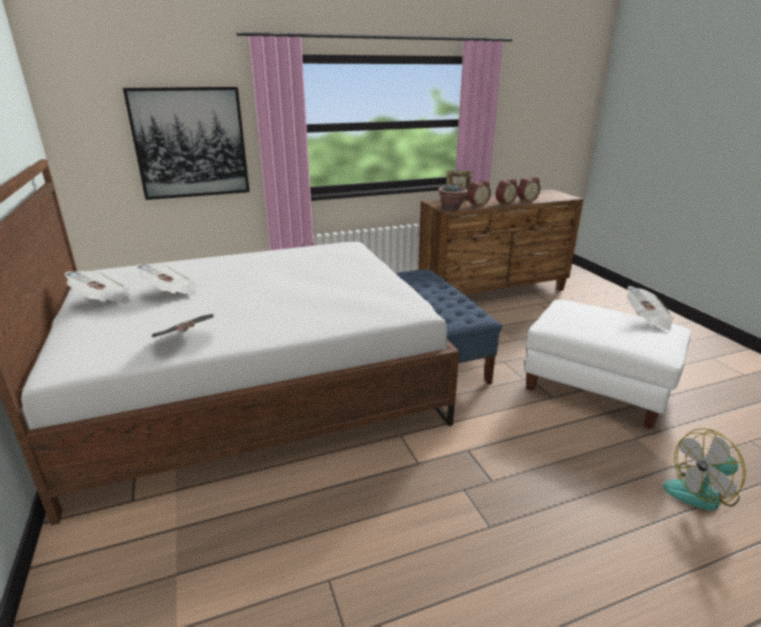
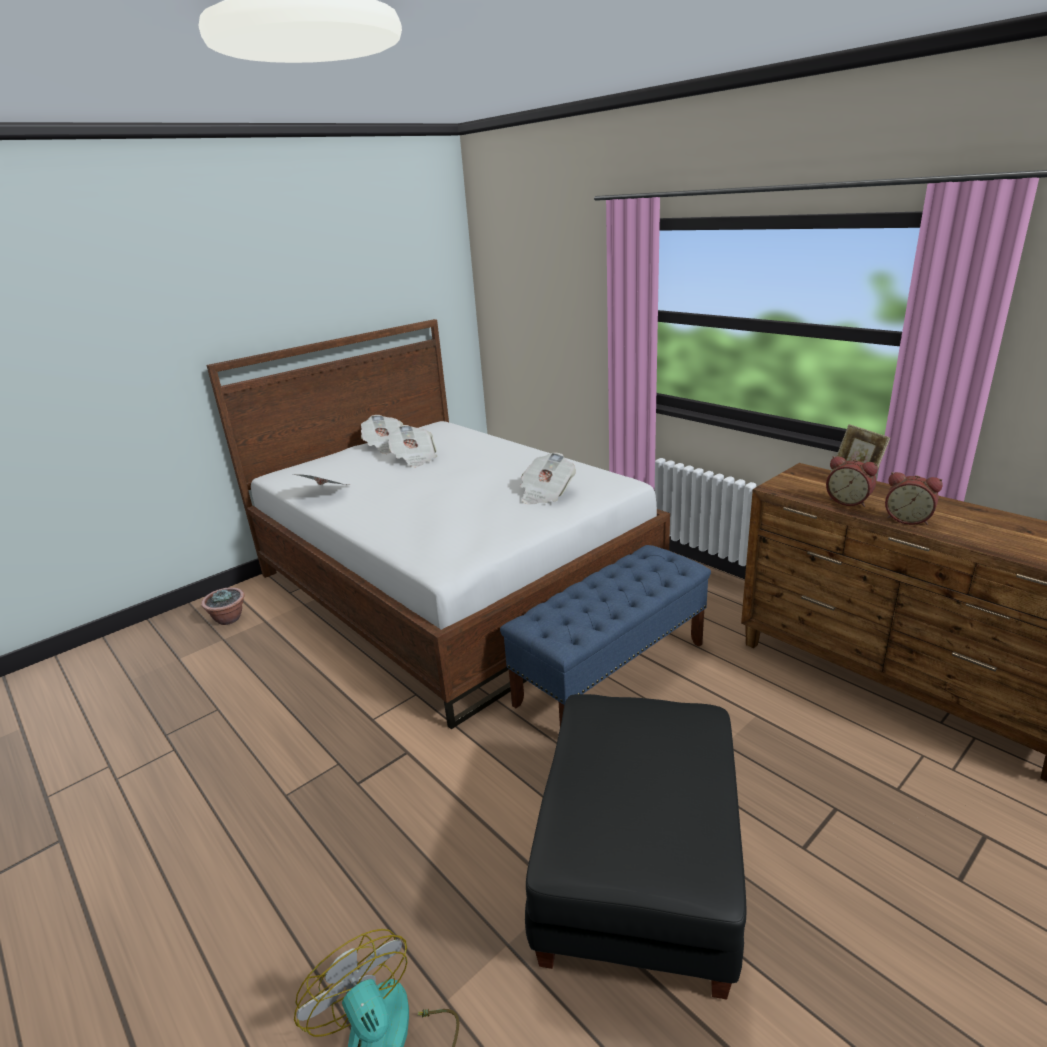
camera: 70 degrees right, 0 degrees up
(190, 143) = (563, 318): picture -> none
(451, 207) = (793, 488): potted plant -> potted plant (229, 619)
(526, 200) = (971, 534): alarm clock -> none
(596, 388) = (637, 876): white ottoman -> black ottoman
(647, 320) = (696, 830): newspaper -> newspaper (545, 494)

